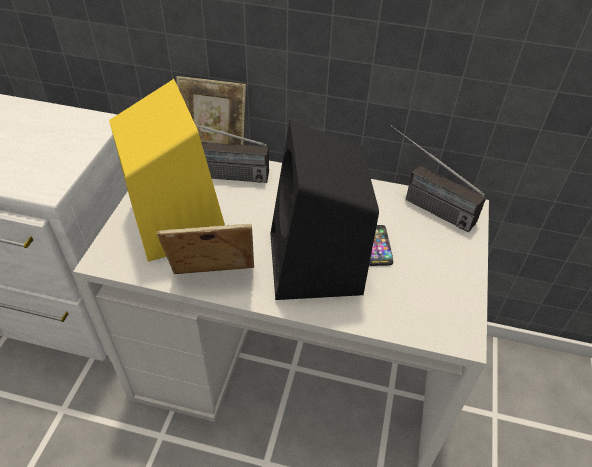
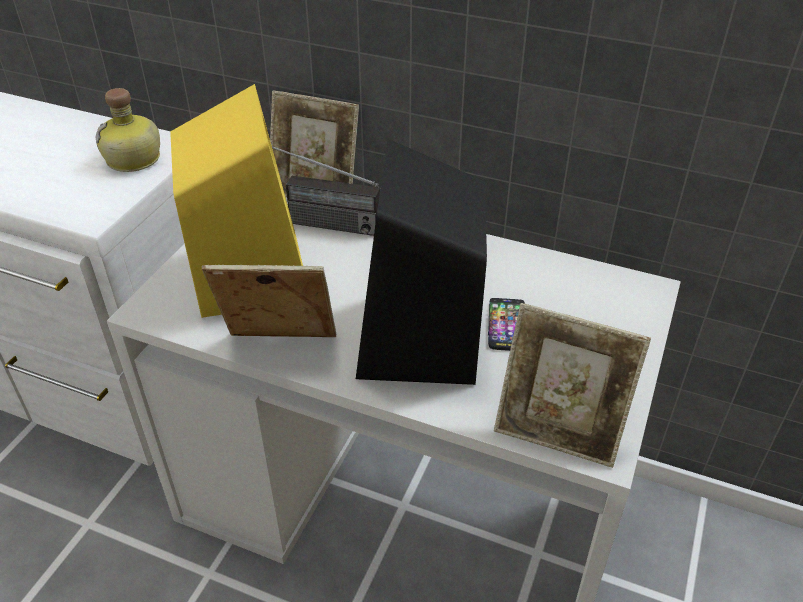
camera: 10 degrees right, 5 degrees down
(71, 136) = (134, 160): none -> bottle
(422, 203) = (583, 277): radio -> none
(429, 326) = (558, 432): none -> picture frame

